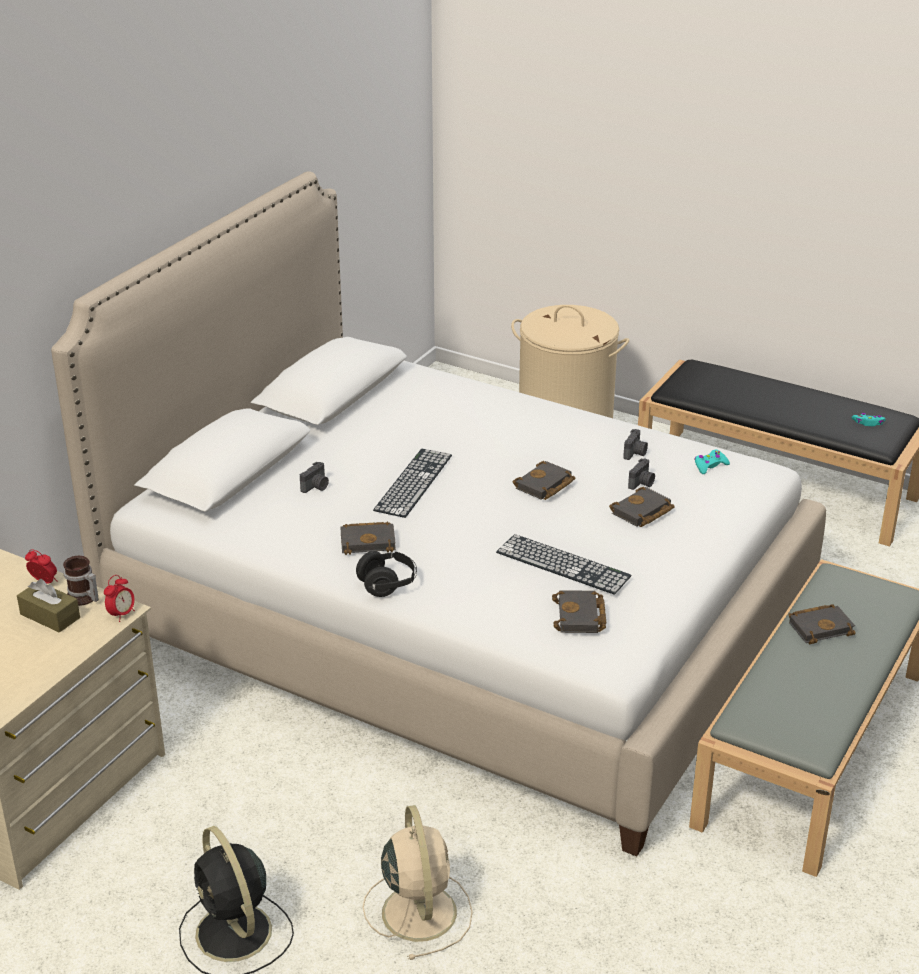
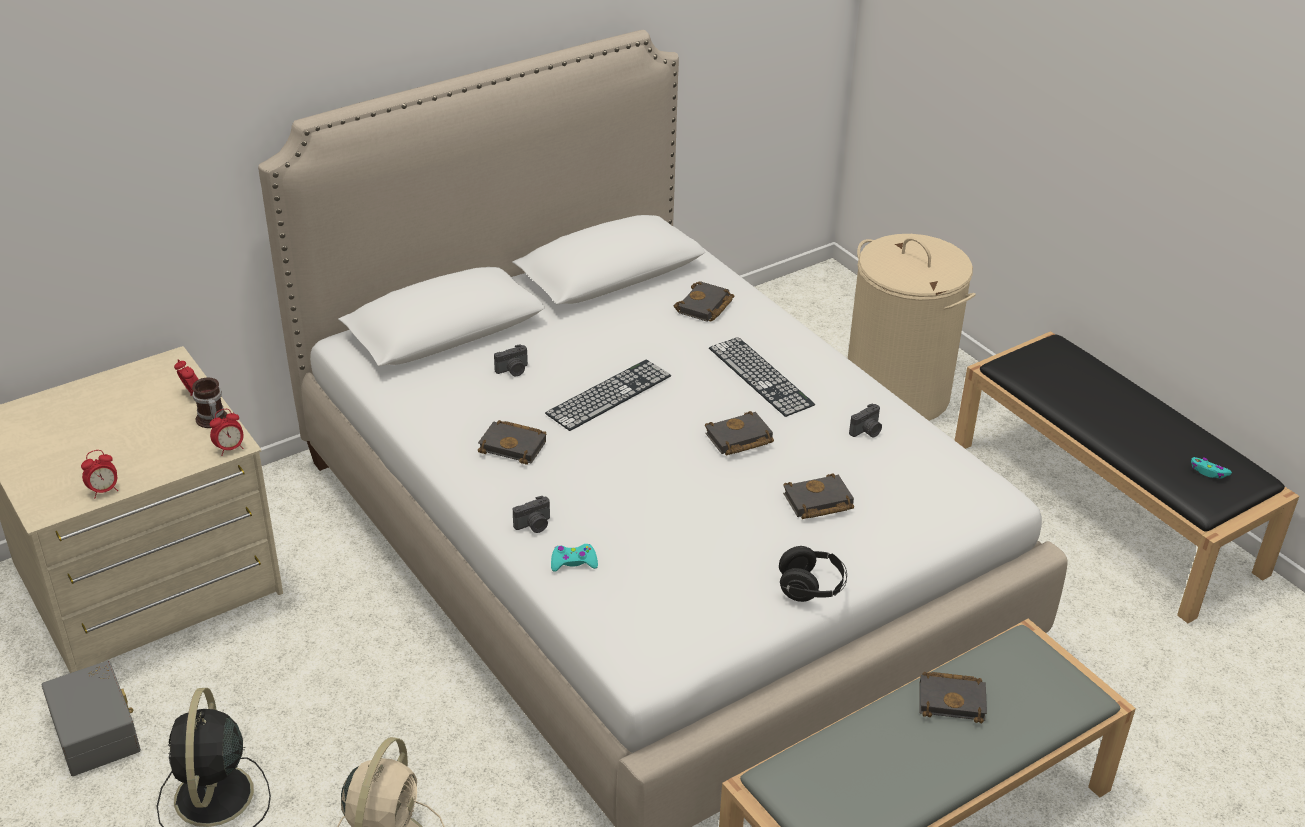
camera: 25 degrees right, 5 degrees up
(32, 682) = (104, 491): none -> alarm clock
(50, 616) = (170, 429): brown tissue box -> none
(79, 922) = (97, 730): none -> grey storage box
(388, 585) = (495, 499): black headphones -> black headphones (811, 588)
(563, 564) = (682, 535): keyboard -> keyboard (761, 376)
(581, 617) = (651, 601): black book -> black book (705, 307)
(642, 483) = (845, 469): camera -> camera (534, 525)
(710, 466) = (938, 471): turquoise game controller -> turquoise game controller (573, 562)

